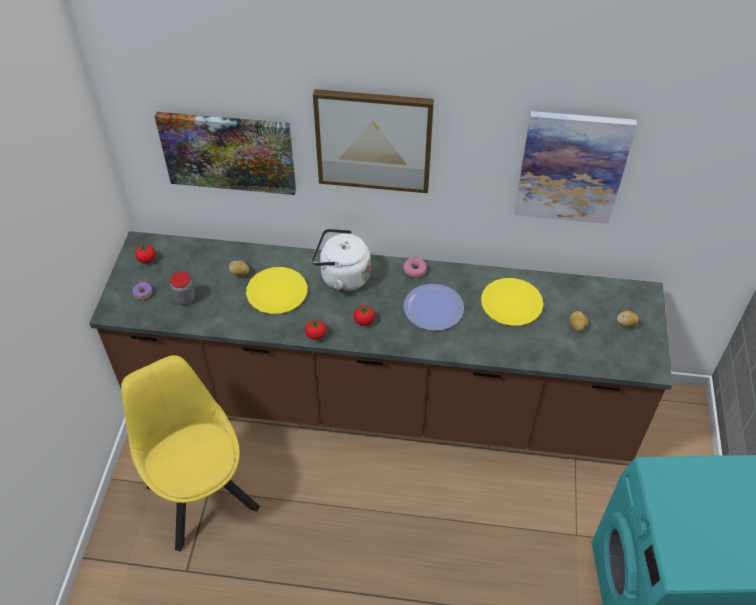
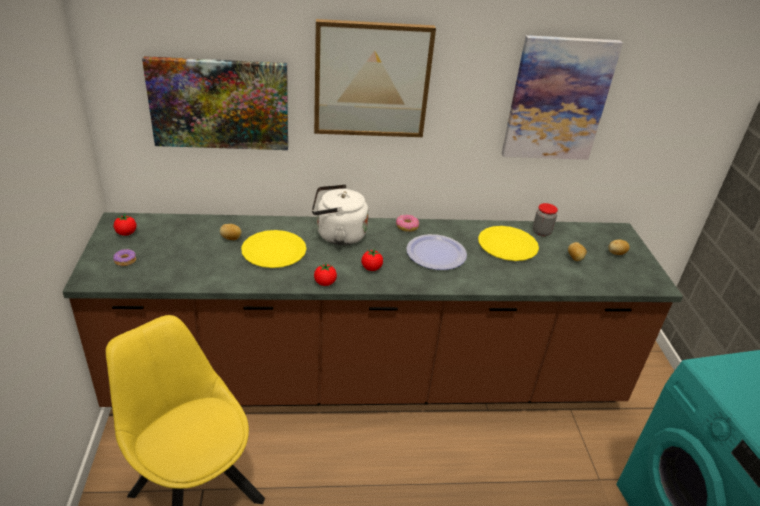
camera: 15 degrees left, 15 degrees down
(185, 298) = (174, 262): jar -> jar (541, 232)

